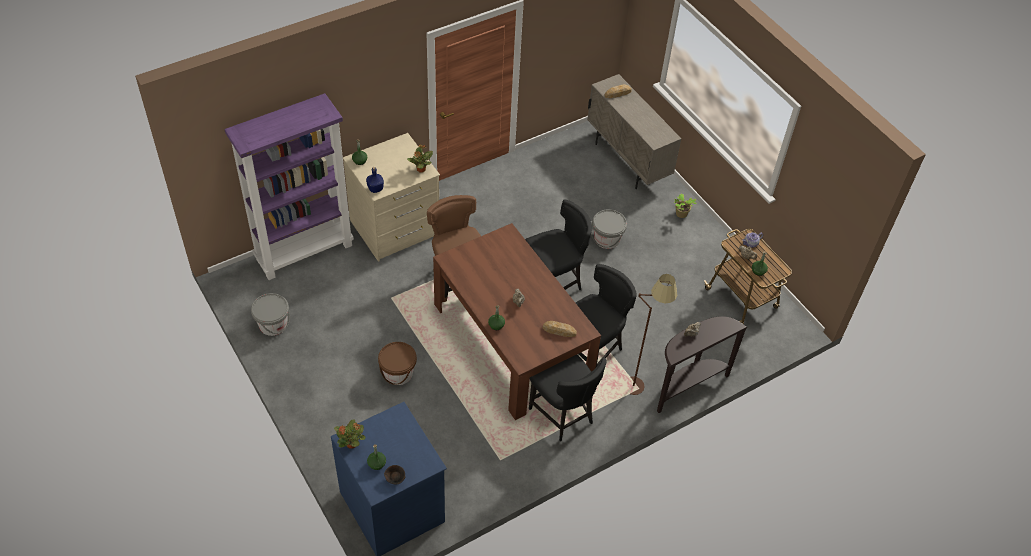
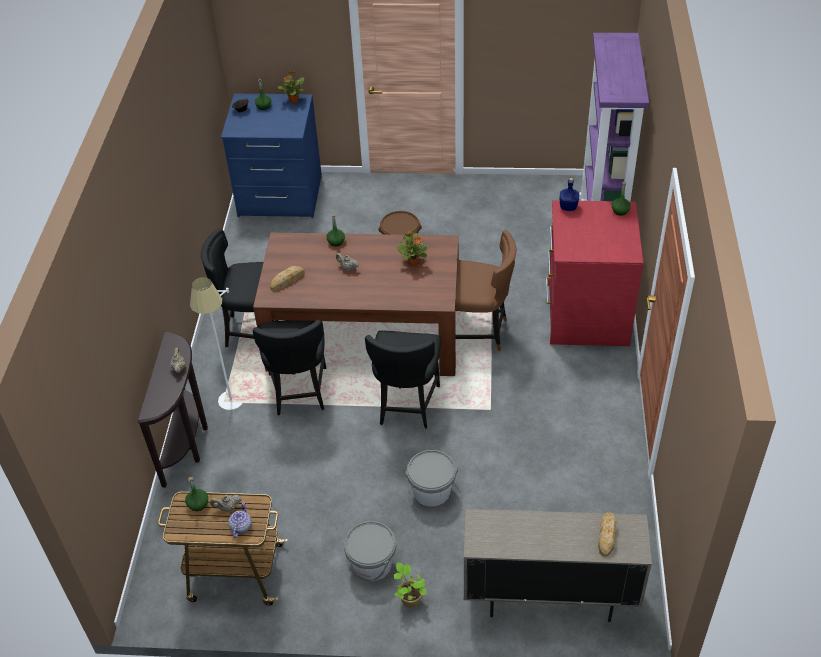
camera: 130 degrees right, 5 degrees down
(273, 324) = (522, 193): grey bucket -> grey bucket (372, 564)
(395, 229) = (585, 314): beige dresser -> red dresser
(421, 170) = (572, 249): potted plant -> potted plant (413, 262)
(639, 379) = (233, 409): brown floor lamp -> white floor lamp

